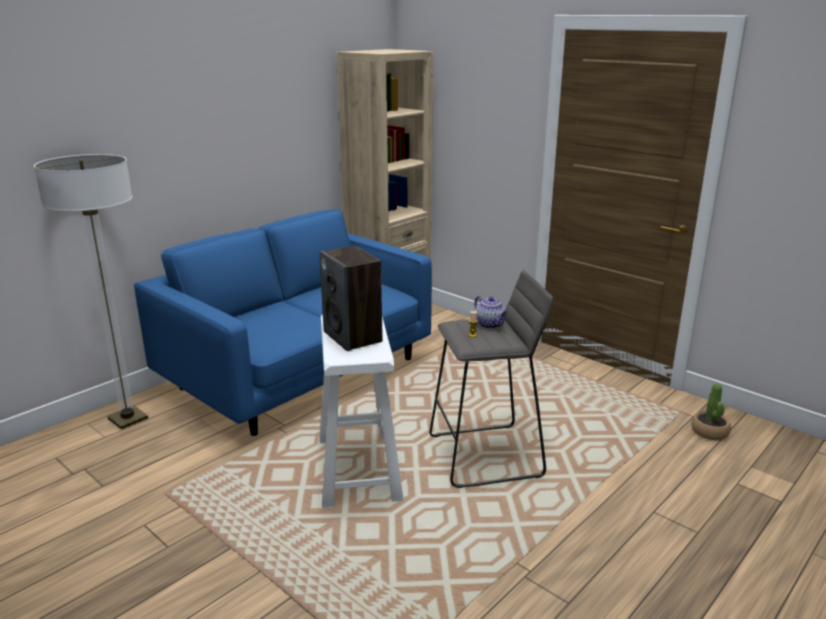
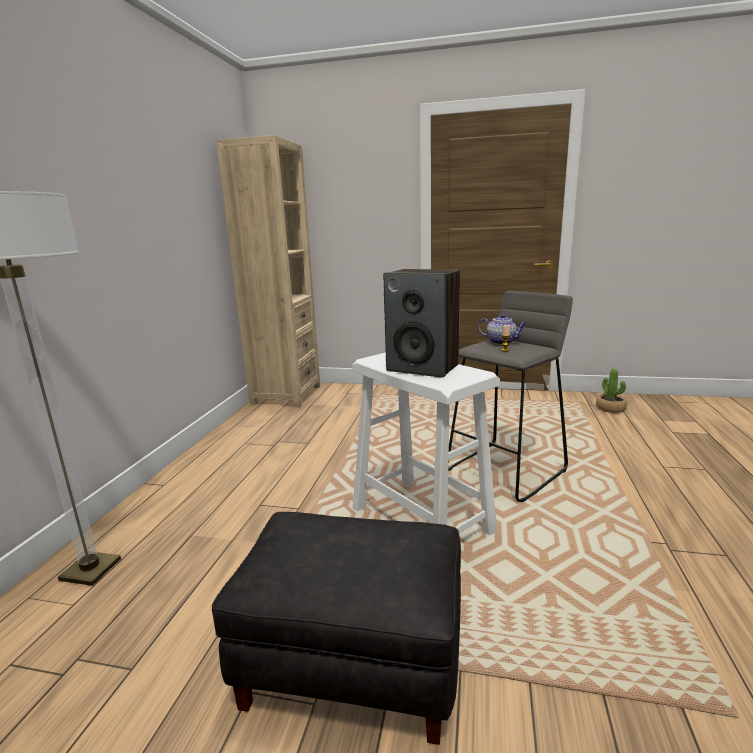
camera: 30 degrees left, 5 degrees down
(208, 535) = (351, 661): none -> black ottoman
(299, 373) = (260, 460): blue sofa -> none

